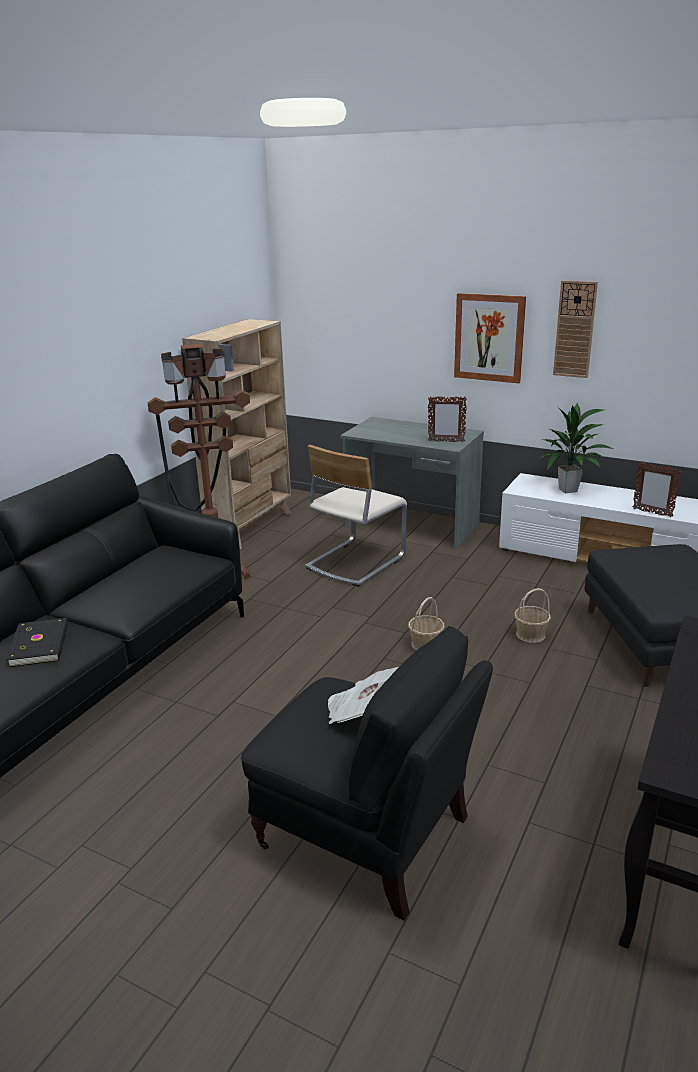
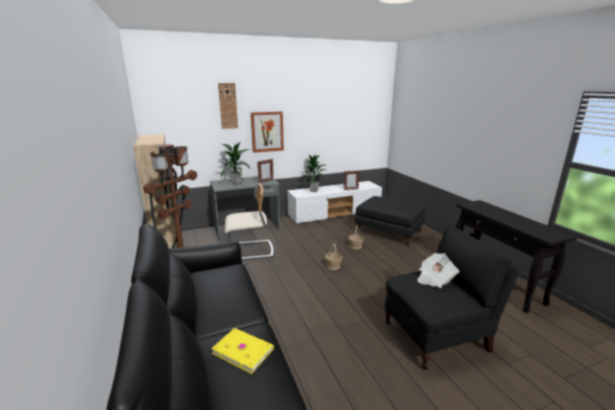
camera: 50 degrees left, 5 degrees down
(41, 645) = (243, 350): black book -> yellow book
(355, 562) = (250, 251): beige chair -> beige chair turned 90 degrees counterclockwise
(397, 430) = (236, 183): none -> potted plant
(575, 329) = (303, 123): wall clock -> wall clock (228, 106)

